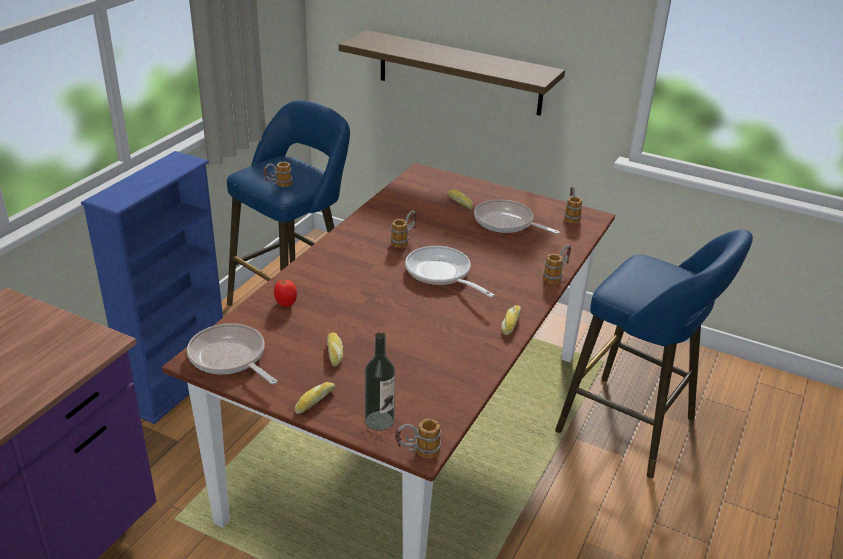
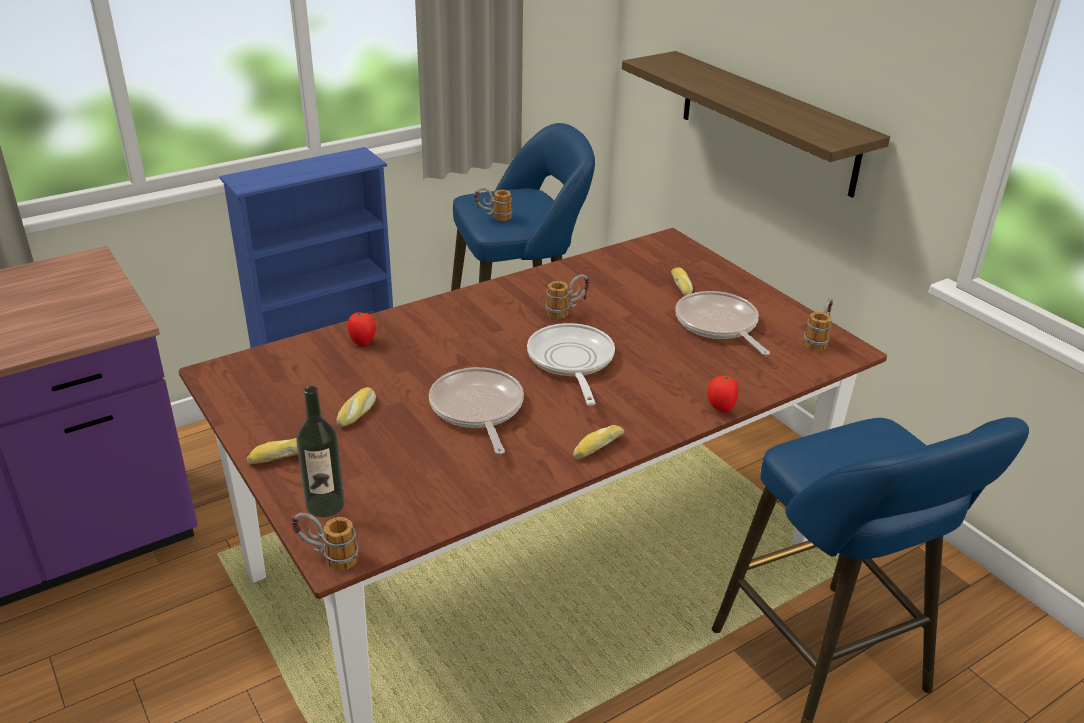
camera: 30 degrees right, 0 degrees up
(230, 358) = (248, 381): frying pan -> frying pan (477, 409)
(556, 275) = (720, 408): mug -> tomato

